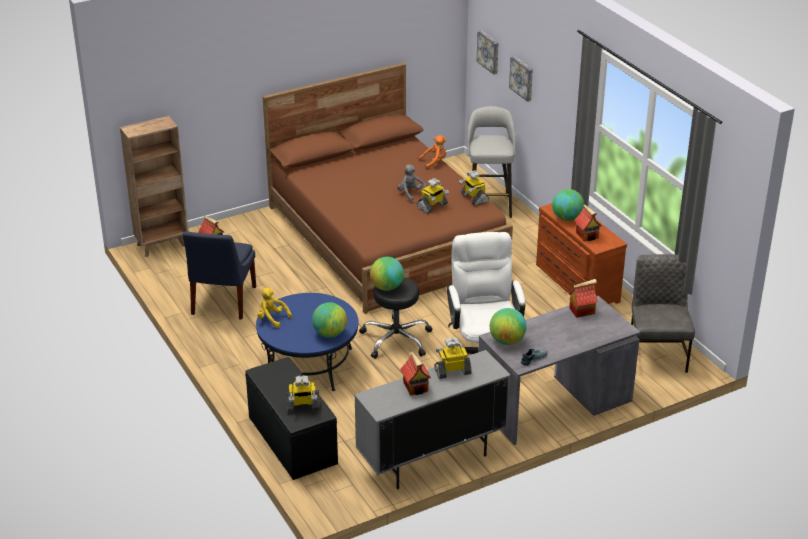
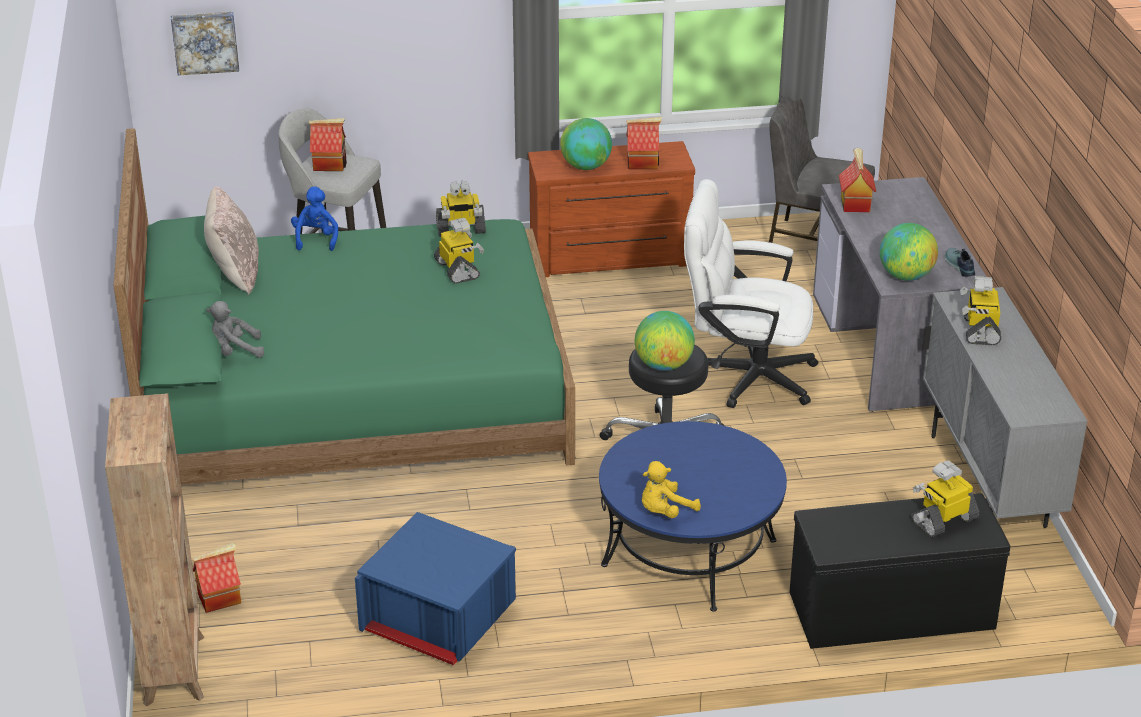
camera: 70 degrees left, 0 degrees up
(222, 302) = (438, 620): blue chair -> blue storage box
(302, 406) = (943, 520): toy robot -> toy robot turned 135 degrees counterclockwise
(330, 334) = (741, 458): globe -> none
(386, 236) = (353, 394): brown bed -> green bed
(388, 150) = (235, 273): none -> beige pillow
(411, 193) = (399, 281): grey plush toy -> grey plush toy (234, 352)
(416, 387) = (1009, 368): toy house -> toy house (330, 164)
(434, 162) = (316, 239): orange plush toy -> blue plush toy
(522, 78) = (319, 38): picture -> none

